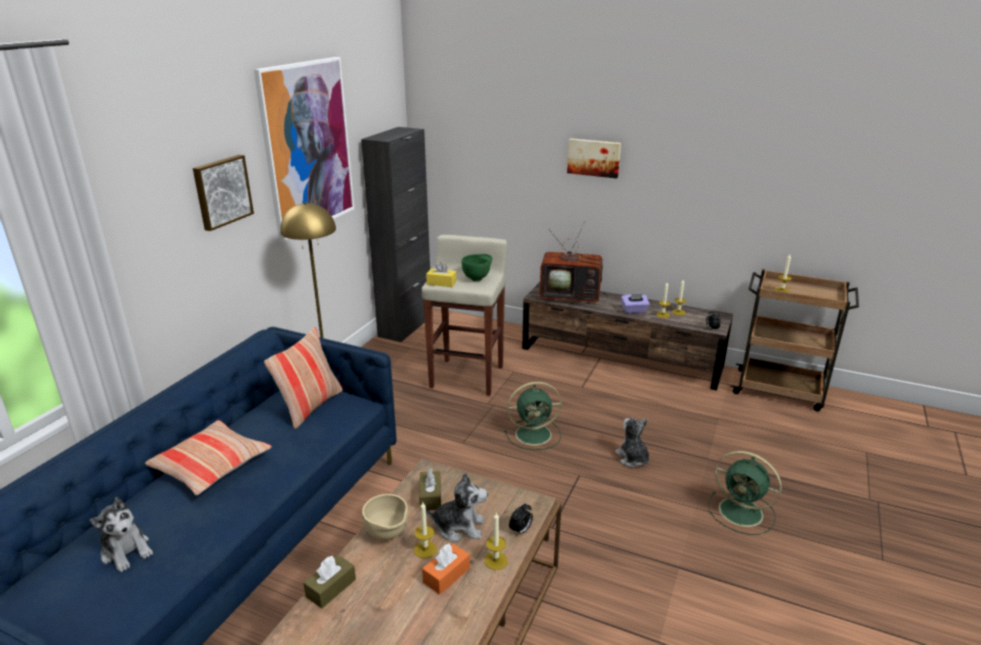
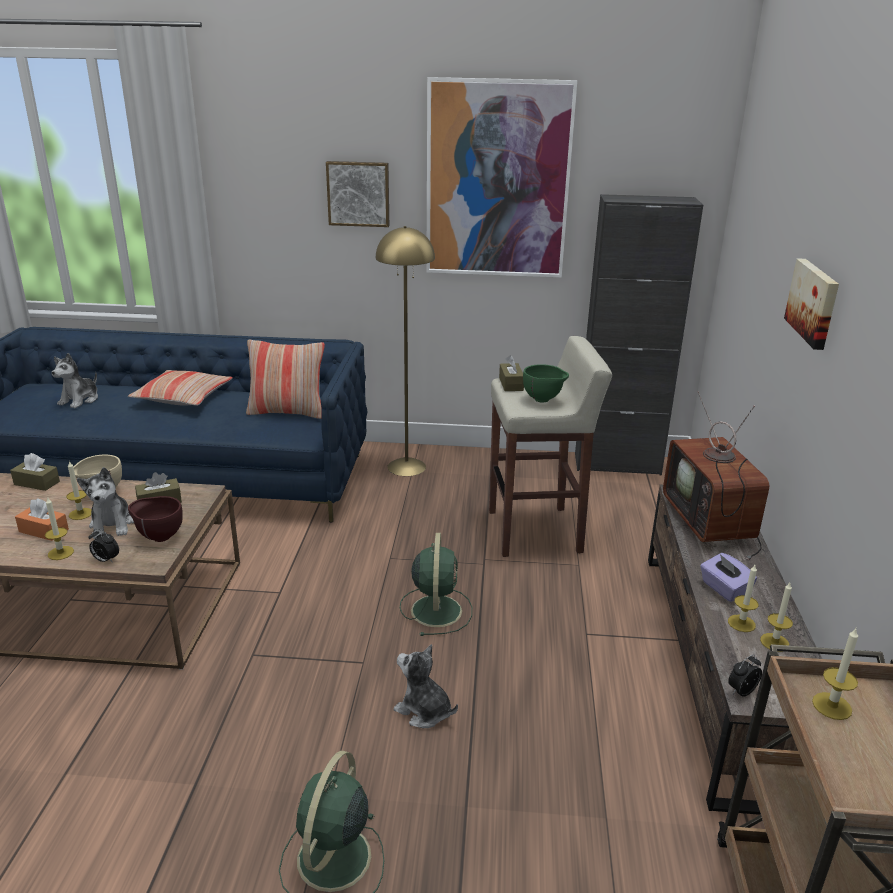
camera: 70 degrees right, 0 degrees up
(441, 283) = (511, 384): yellow tissue box -> brown tissue box
(495, 498) = (159, 537): none -> brown bowl
(535, 434) = (436, 609): green fan -> green fan turned 150 degrees counterclockwise
(632, 459) = (424, 711): plush toy -> plush toy turned 105 degrees counterclockwise

